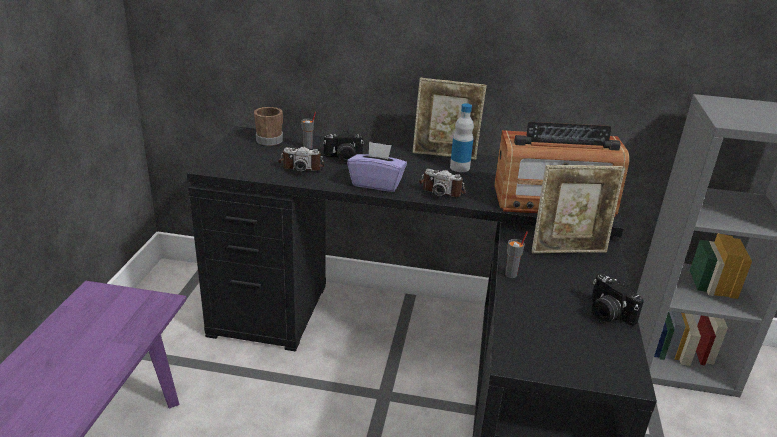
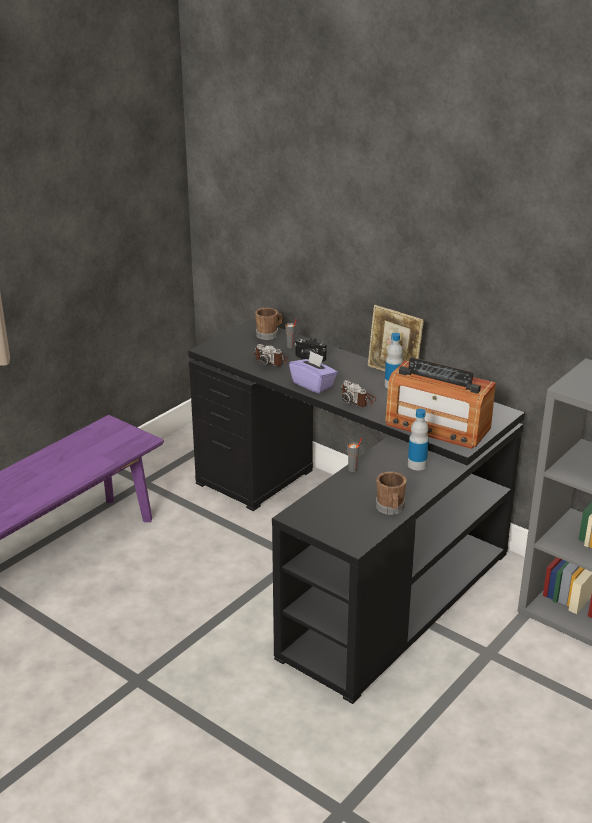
camera: 30 degrees right, 0 degrees up
(568, 250) = (417, 465): picture frame -> bottle
(607, 314) = (390, 509): camera -> brown mug

